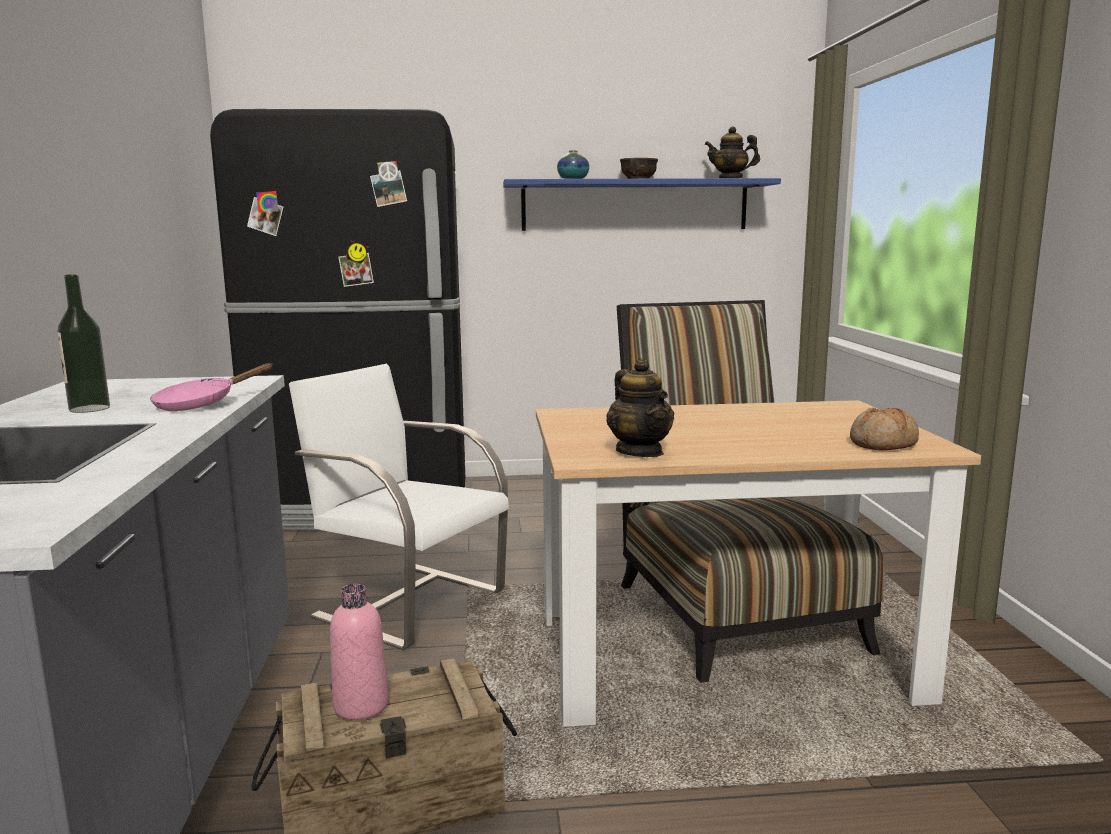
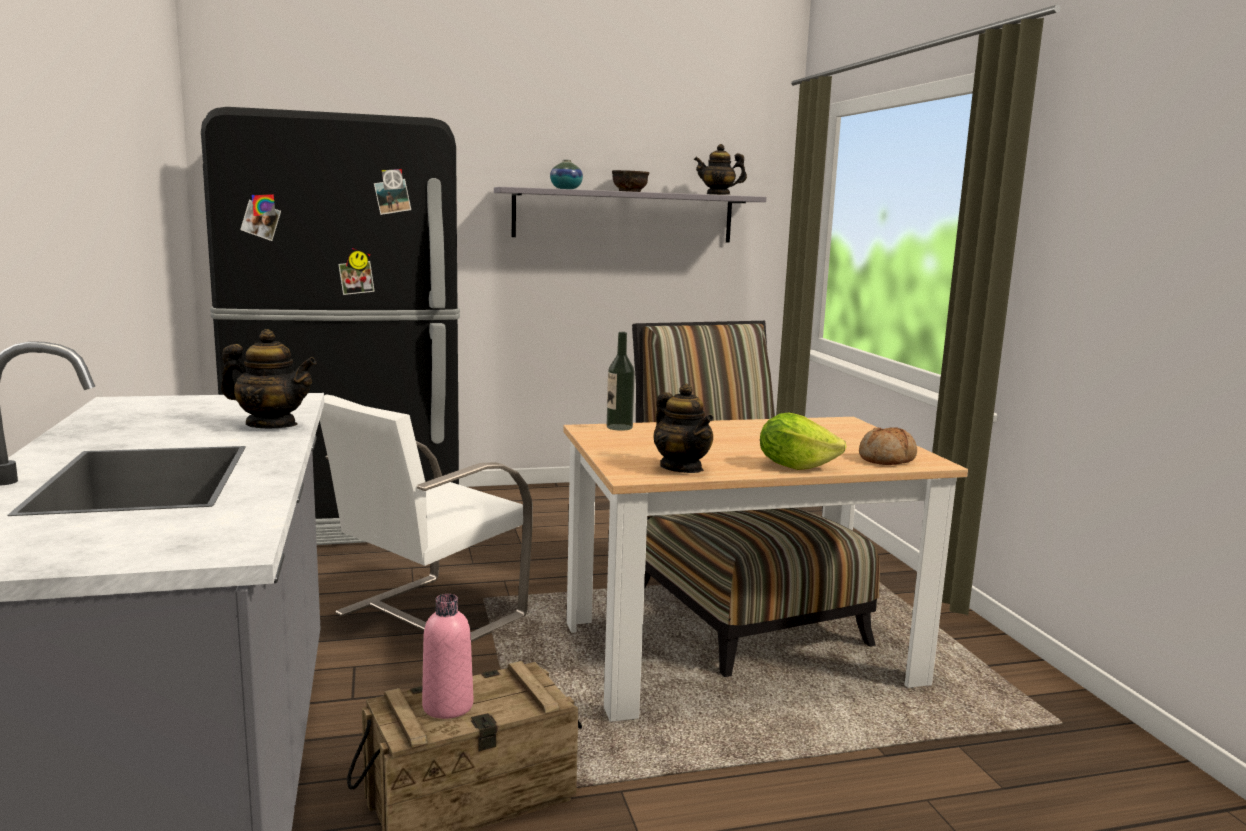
camera: 10 degrees left, 0 degrees up
(89, 408) = (159, 430): bottle -> bottle (619, 427)
(202, 404) = (271, 425): pink frying pan -> teapot
(408, 603) = (427, 616): white chair -> white chair turned 75 degrees counterclockwise
(634, 205) = (624, 216): blue shelf -> grey shelf
(771, 451) = (795, 466): none -> lettuce

